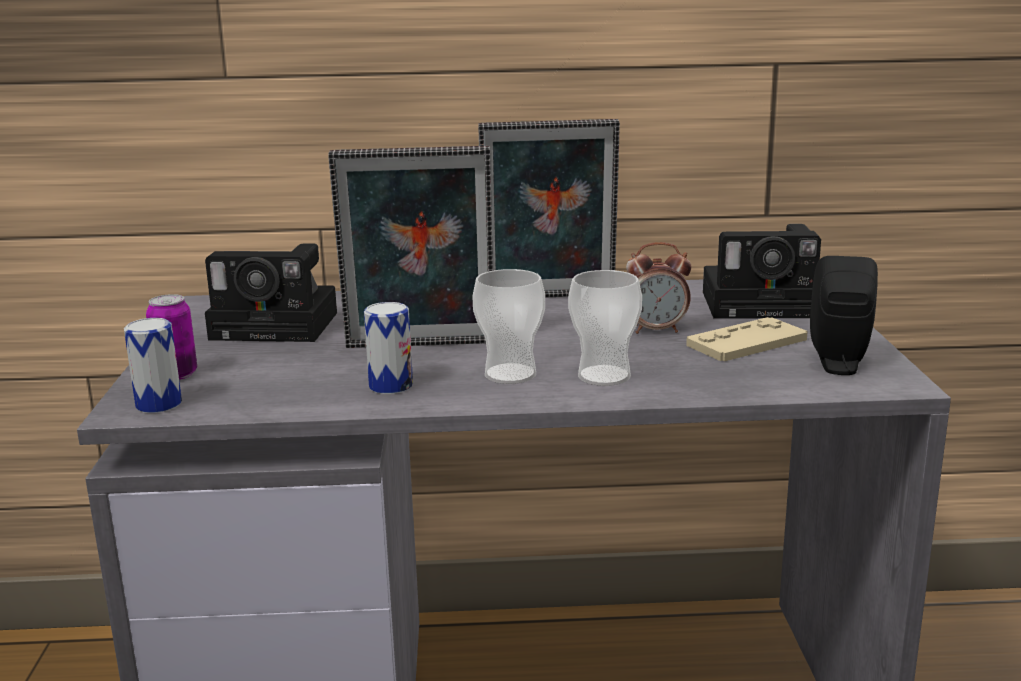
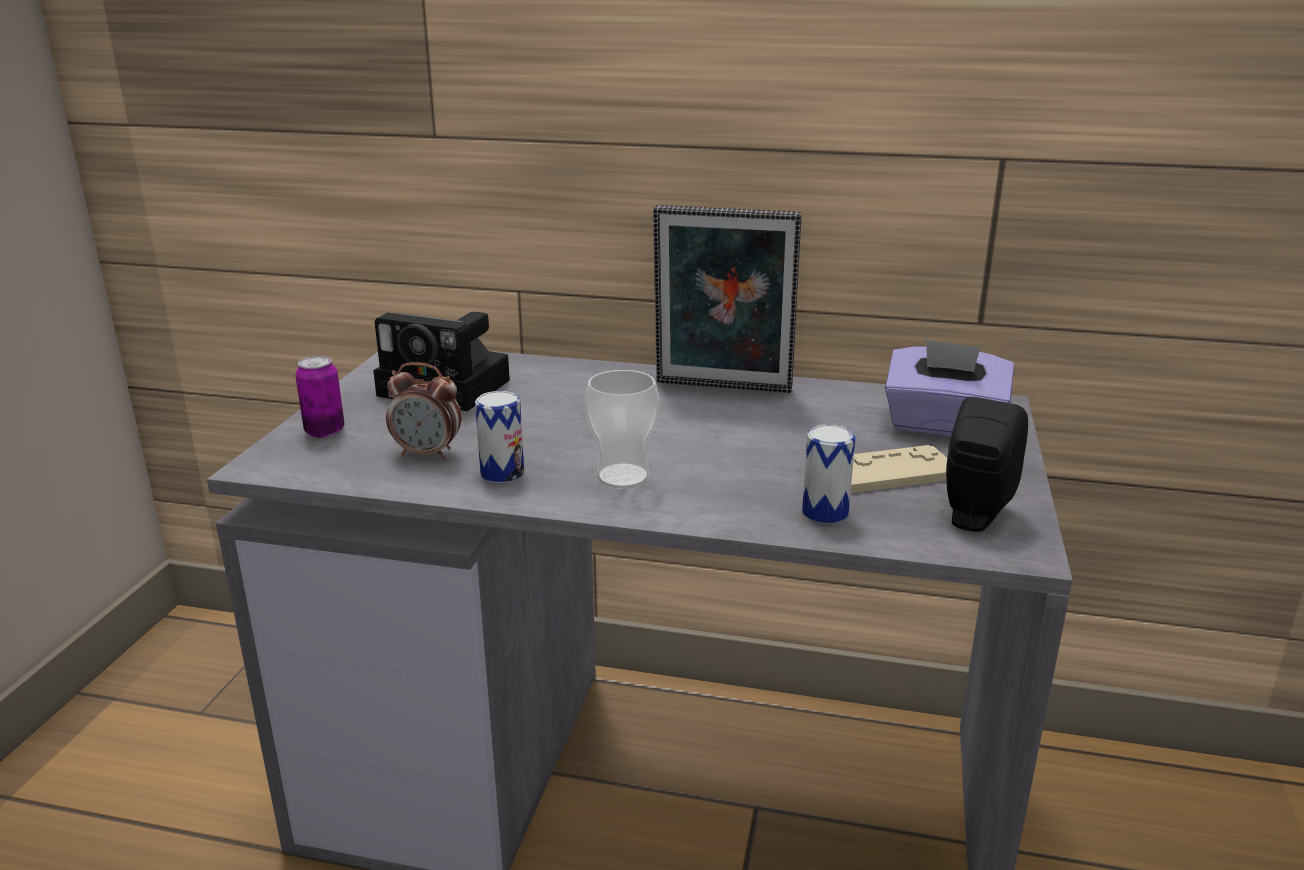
camera: 15 degrees right, 5 degrees up
(159, 404) = (289, 462): can -> can (825, 512)
(420, 347) = (559, 431): picture frame -> none
(604, 376) = (713, 493): cup -> none
(656, 330) = (804, 443): alarm clock -> alarm clock (428, 454)
(765, 304) = (943, 425): camera -> purple tissue box

